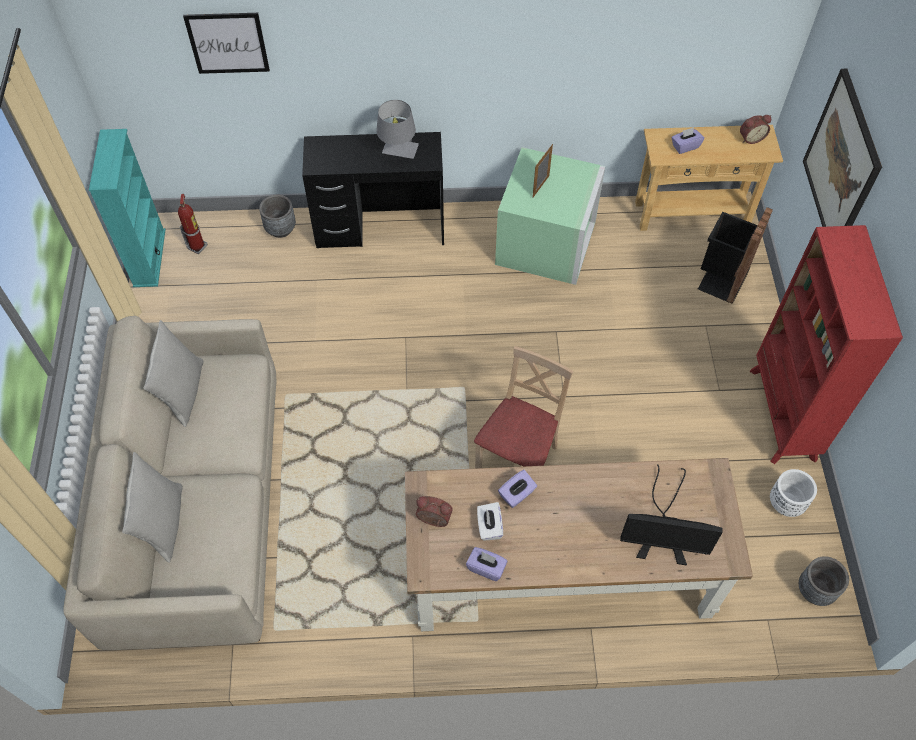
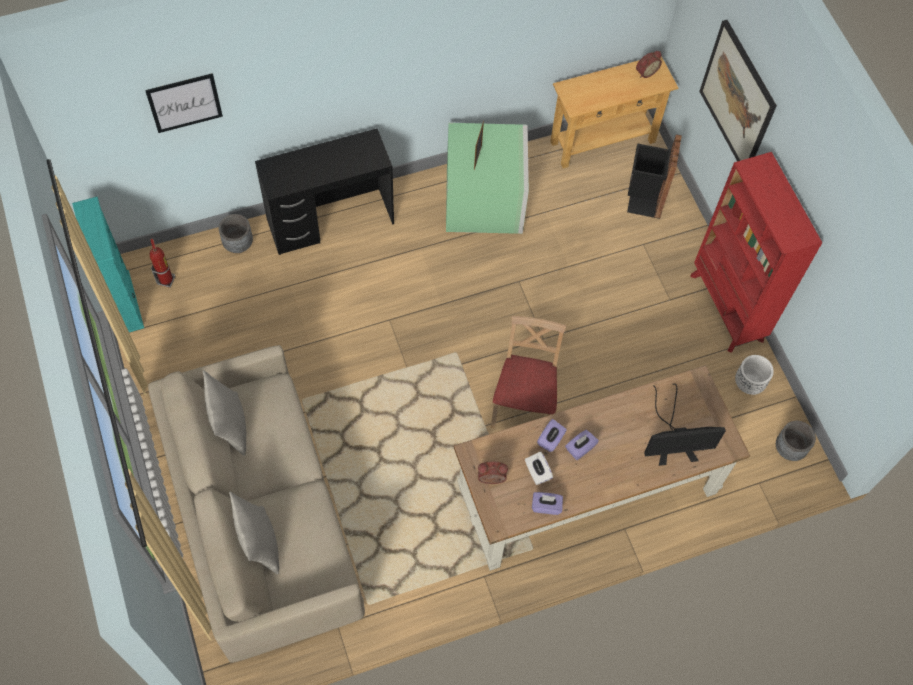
camera: 20 degrees left, 5 degrees up
(398, 153) = (347, 158): grey table lamp -> none
(685, 146) = (593, 92): purple tissue box -> purple tissue box (580, 448)

